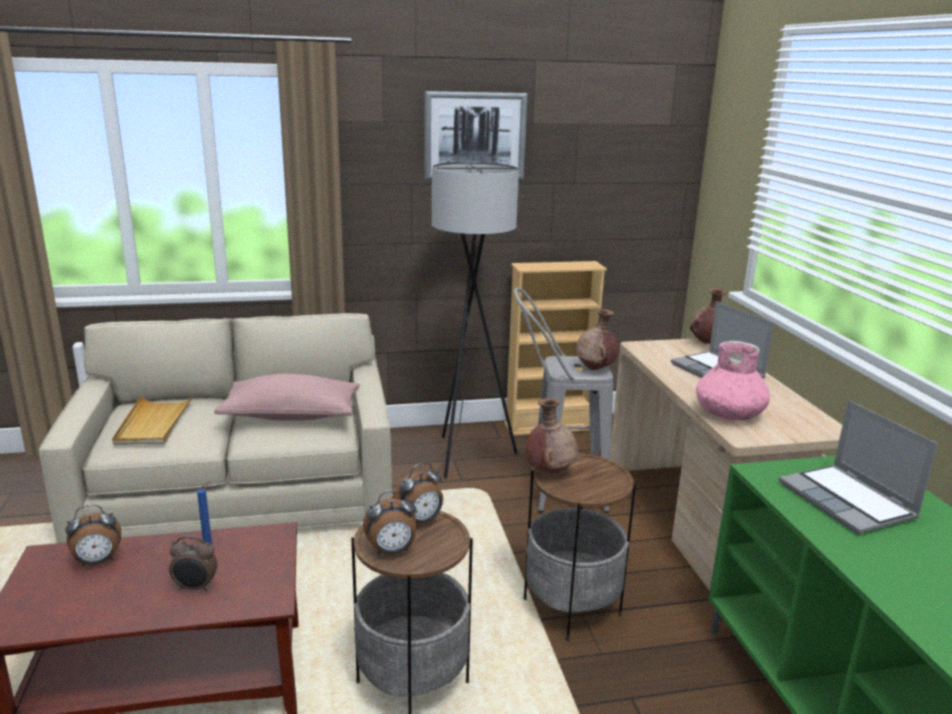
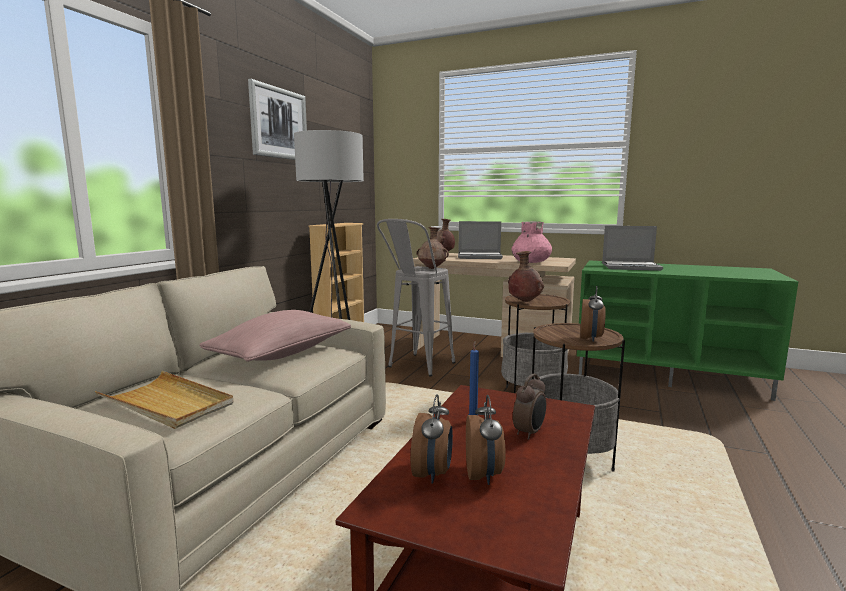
camera: 55 degrees left, 10 degrees down
(419, 521) = (557, 329): alarm clock -> alarm clock (484, 475)

